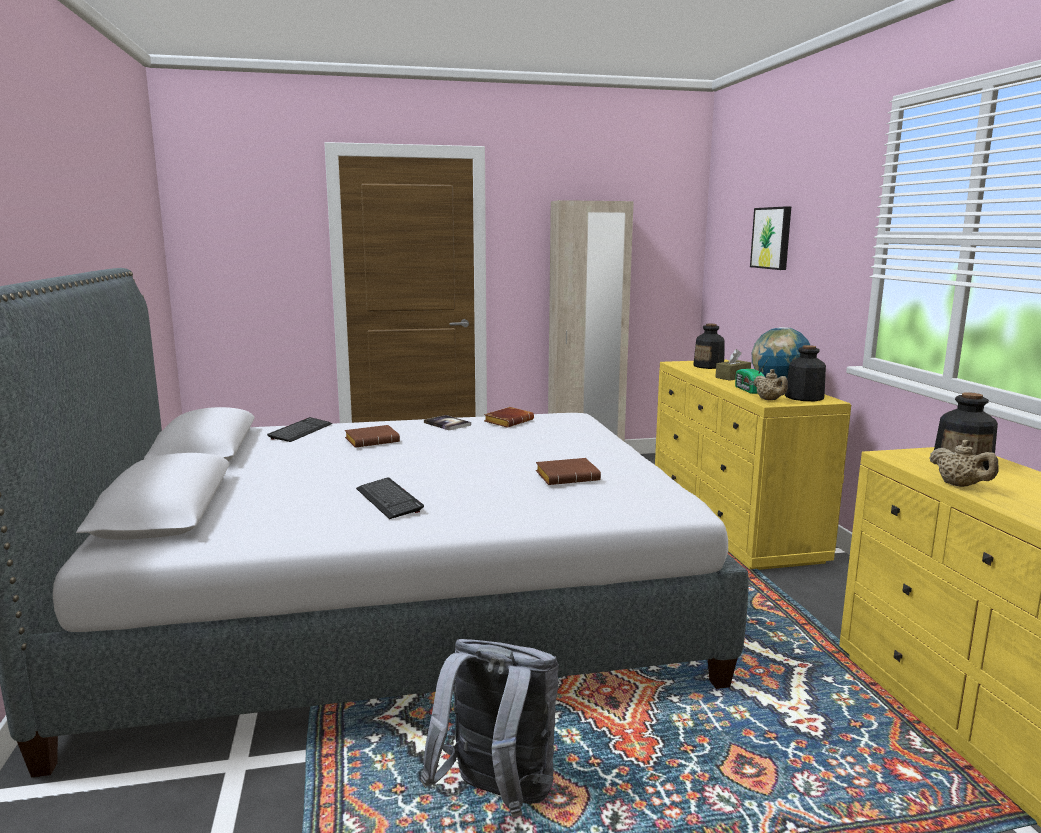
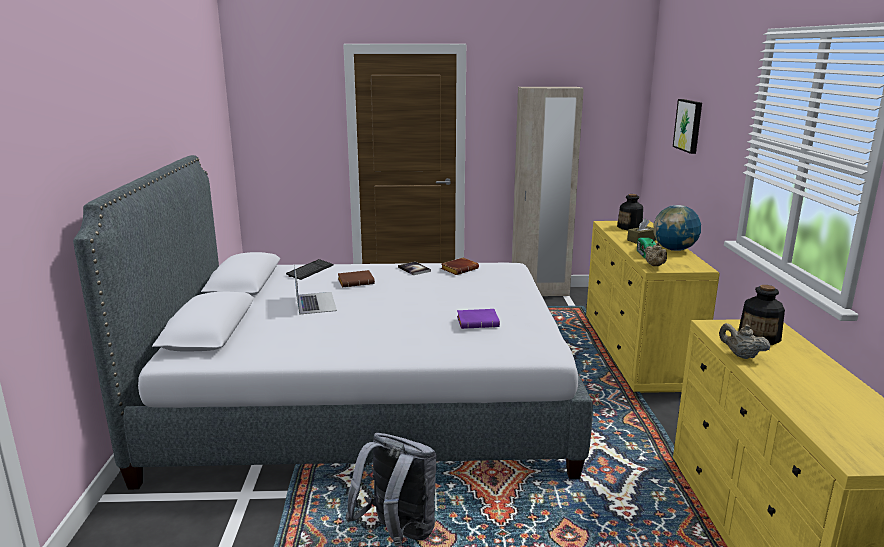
camera: 10 degrees right, 5 degrees up
(322, 467) = (315, 302): none -> laptop
(389, 500) = (350, 333): keyboard -> none
(568, 477) = (478, 322): brown book -> purple book
(804, 397) = (684, 264): bottle -> none
(960, 485) = (741, 356): beige teapot -> beige teapot turned 150 degrees clockwise

